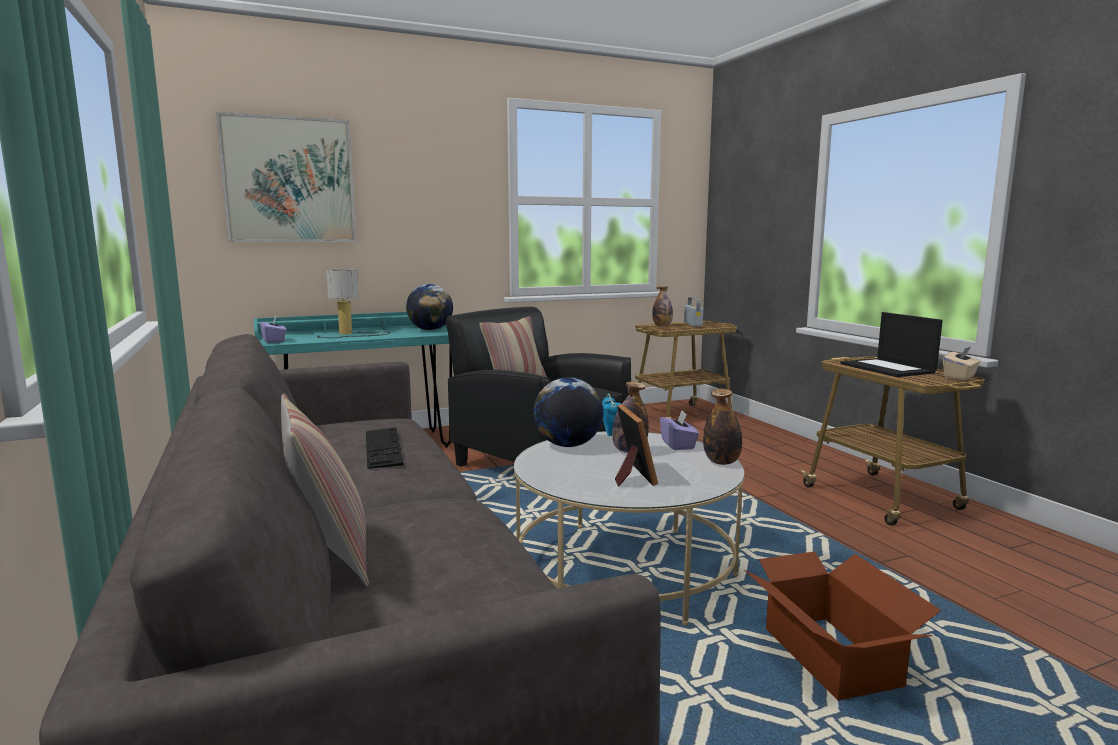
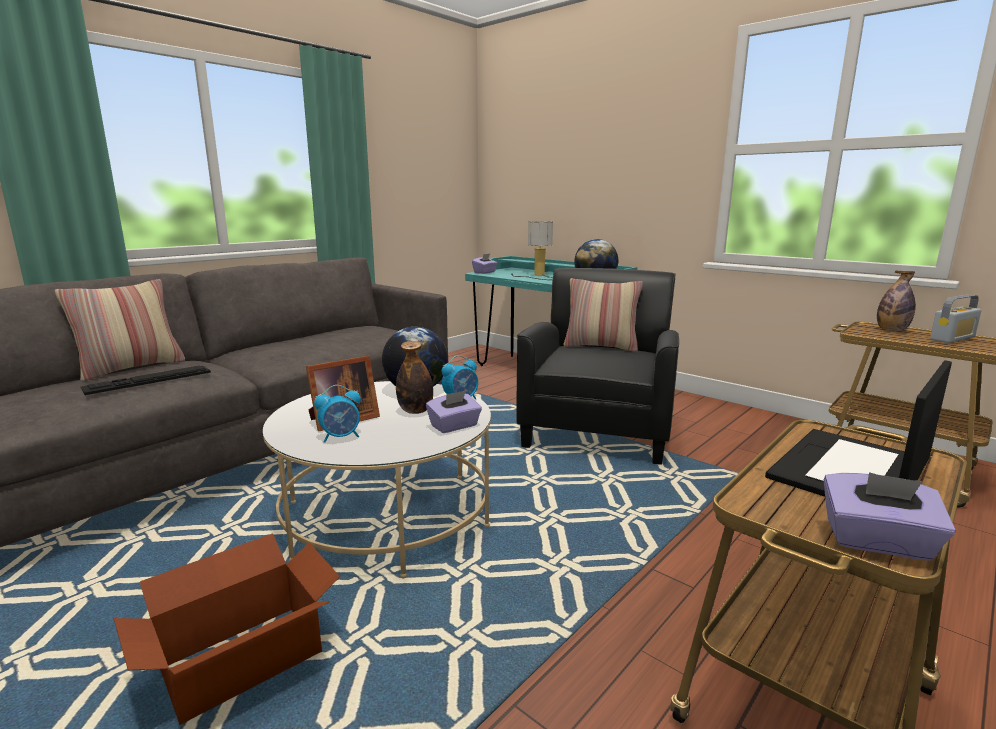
camera: 65 degrees right, 5 degrees up
(289, 180) = (540, 147): picture -> none
(383, 447) = (321, 343): keyboard -> keyboard (148, 379)
(676, 479) = (341, 437): none -> alarm clock
(721, 462) = (407, 450): bottle -> none
(960, 377) = (877, 542): beige tissue box -> purple tissue box

